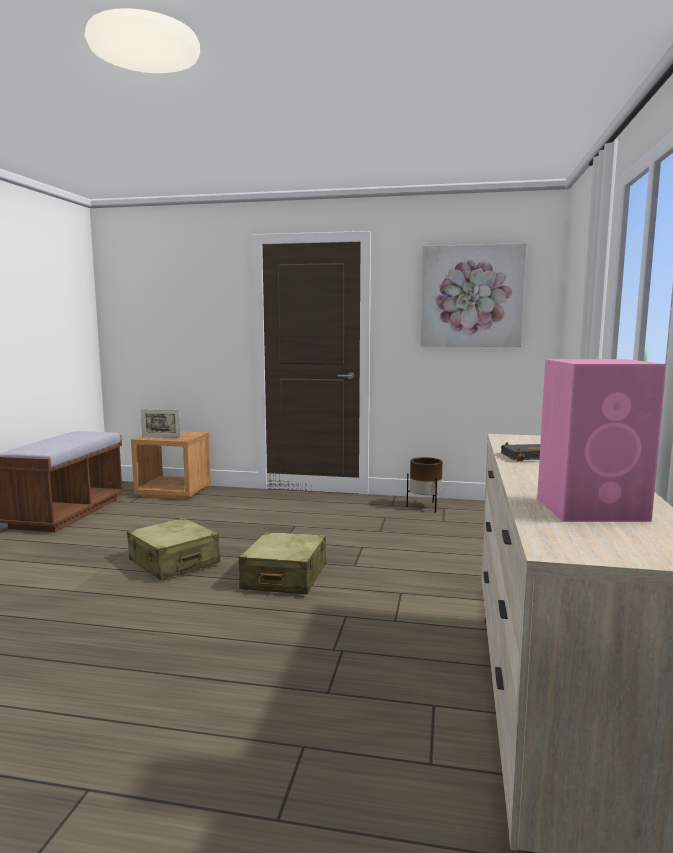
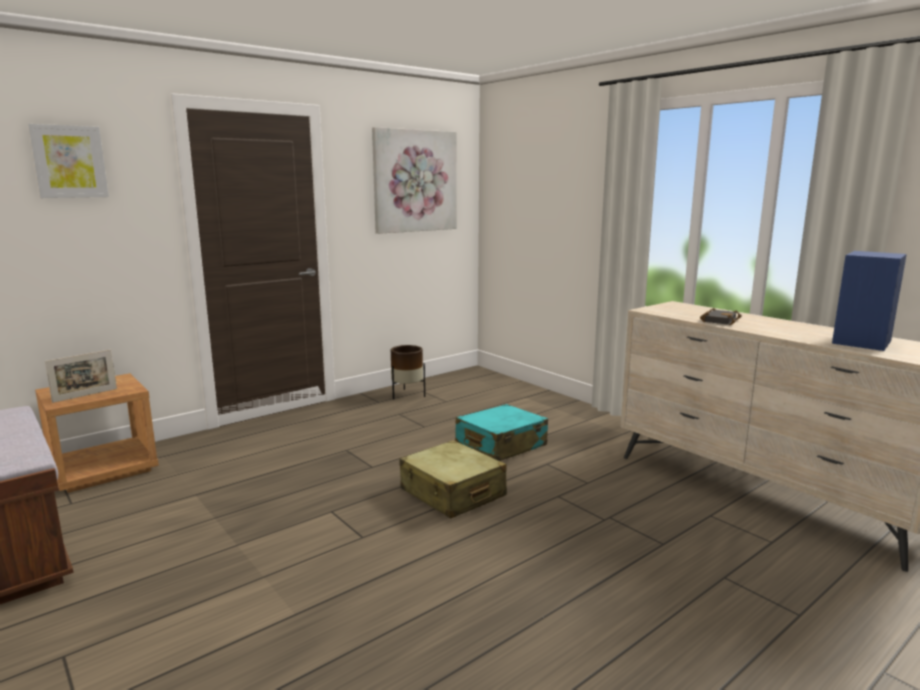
camera: 50 degrees left, 5 degrees up
(174, 562) = (325, 531): beige suitcase -> none
(188, 285) = (69, 162): none -> picture
(400, 565) = (500, 446): none -> turquoise suitcase
(593, 509) = (861, 342): pink speaker -> blue speaker

